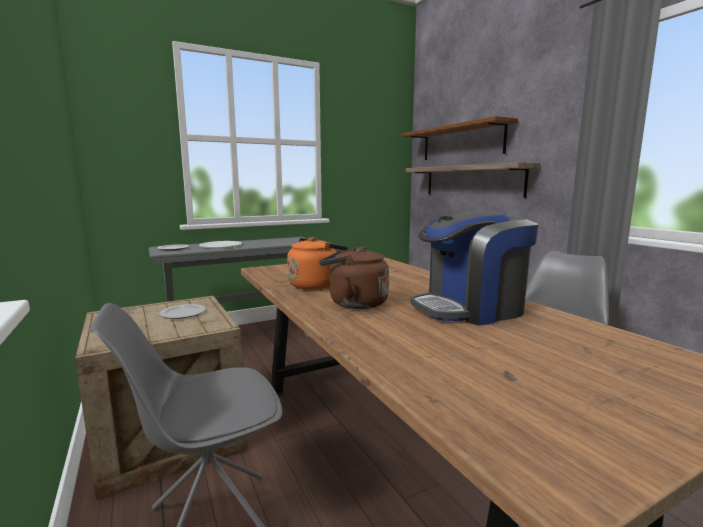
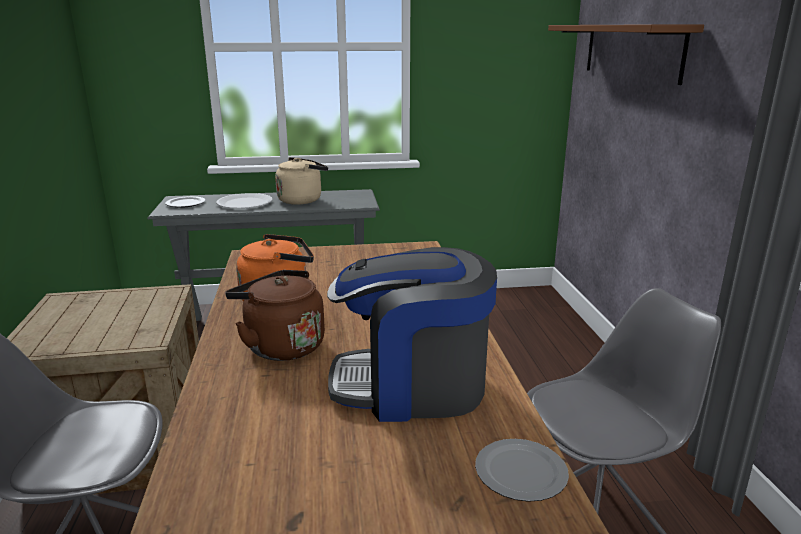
camera: 20 degrees right, 10 degrees up
(183, 313) = (132, 312): plate -> plate (521, 473)
(262, 242) = (302, 200): none -> beige kettle
(471, 181) = (636, 121): shelf -> none

